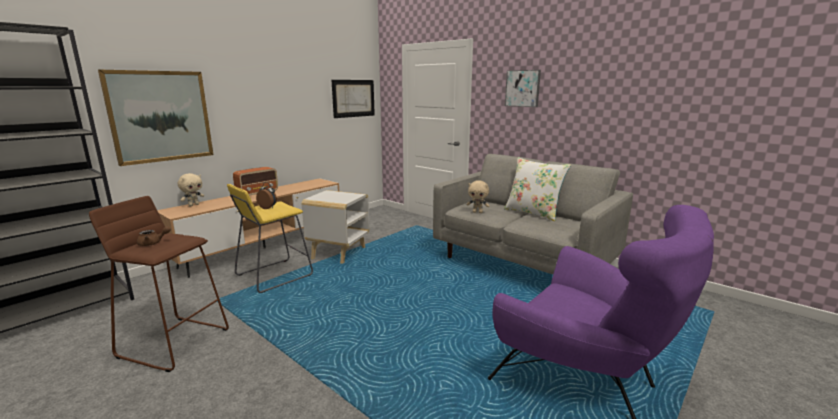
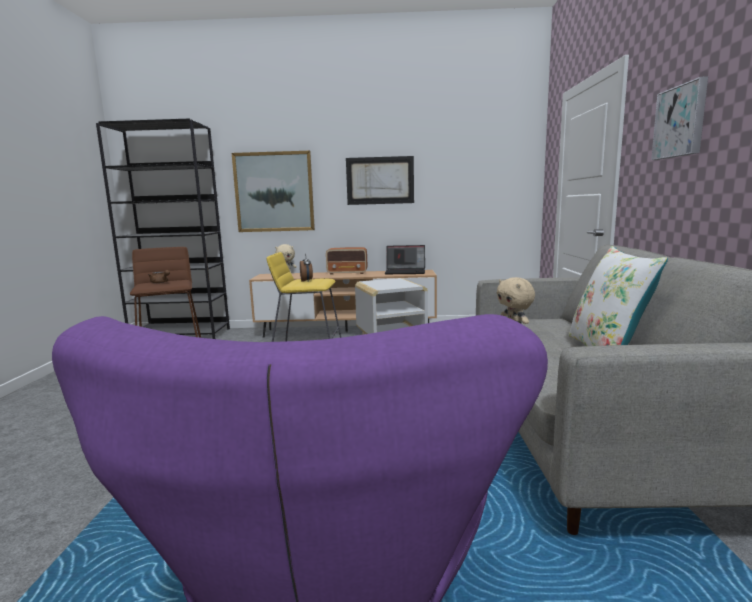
camera: 50 degrees right, 5 degrees down
(306, 183) = (406, 272): none -> laptop
(353, 98) = (496, 174): picture -> picture (380, 180)

